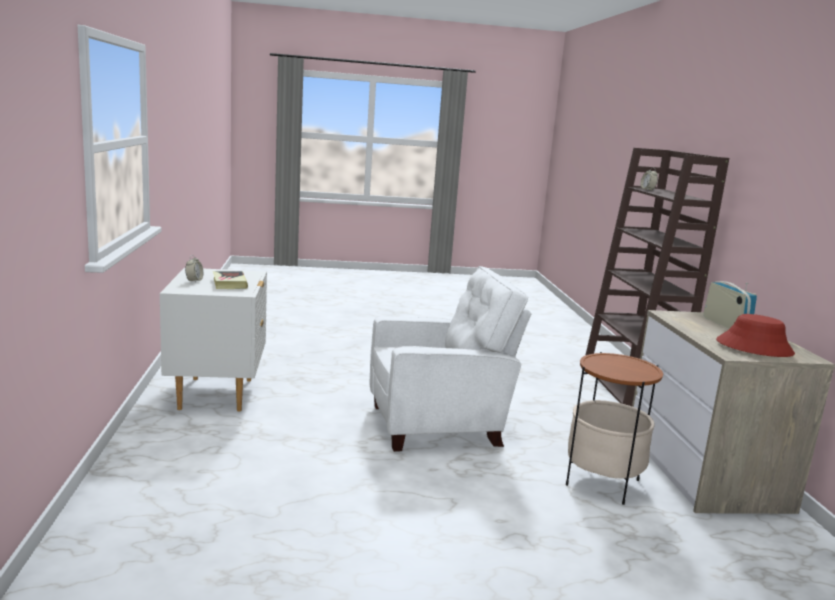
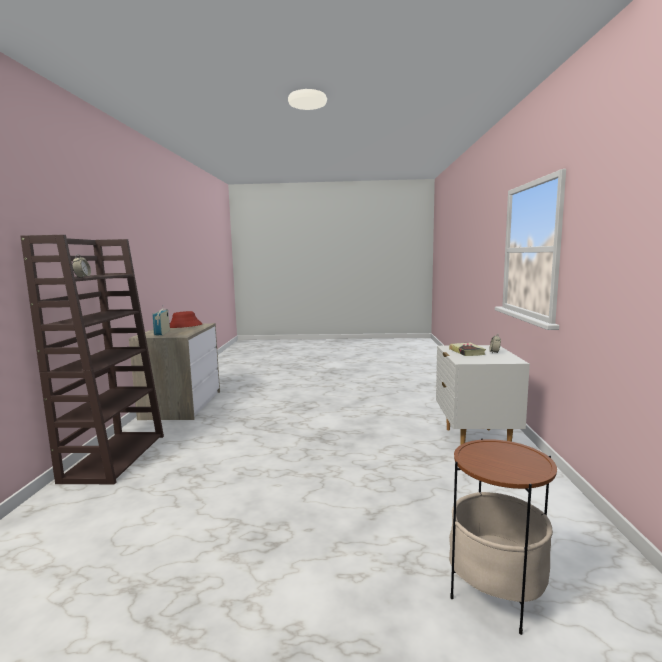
camera: 170 degrees left, 5 degrees down
(439, 425) = (313, 423): white armchair -> none
(602, 482) = (246, 400): side table -> side table (496, 594)

